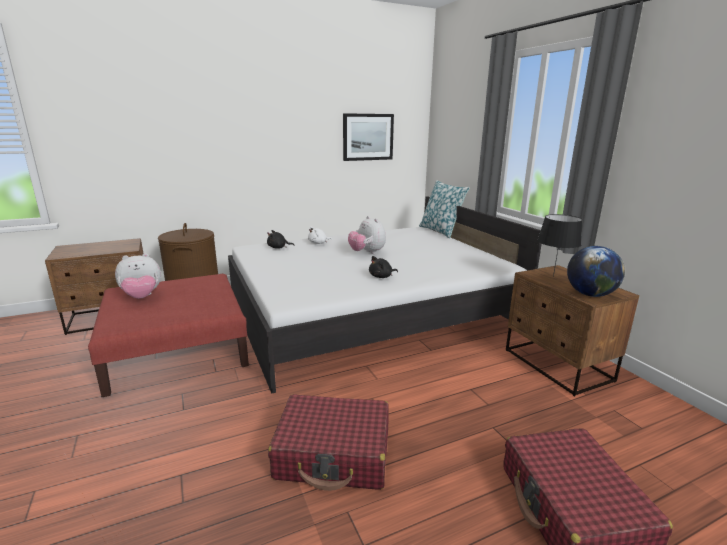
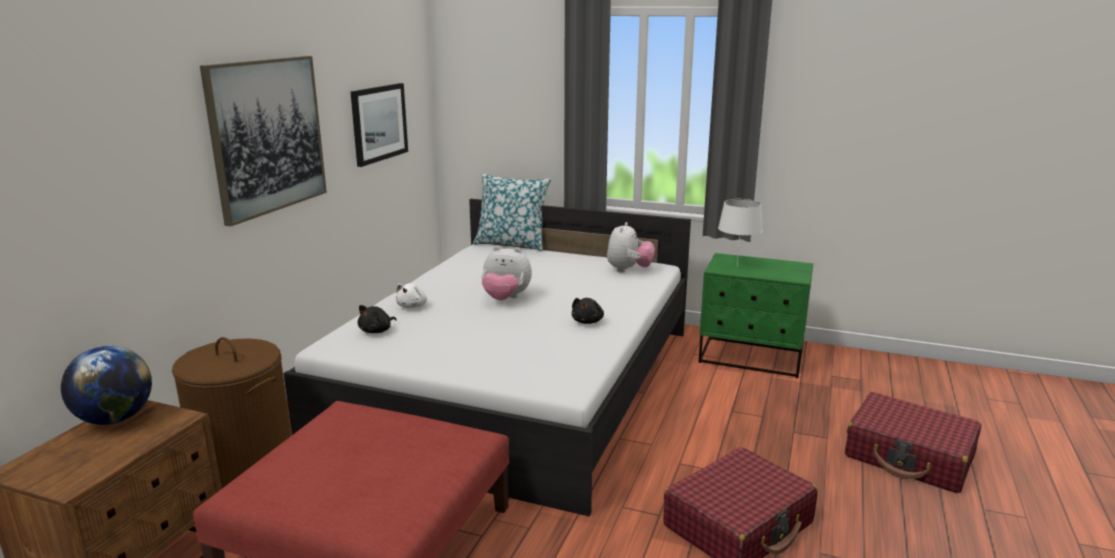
camera: 45 degrees left, 0 degrees up
(142, 297) = (317, 481): plush toy -> plush toy (628, 270)
(268, 129) = (267, 136): none -> picture
(553, 277) = (737, 266): black table lamp -> white table lamp
(557, 365) = (751, 358): brown nightstand -> green nightstand
(590, 294) = (789, 274): globe -> globe (115, 419)

